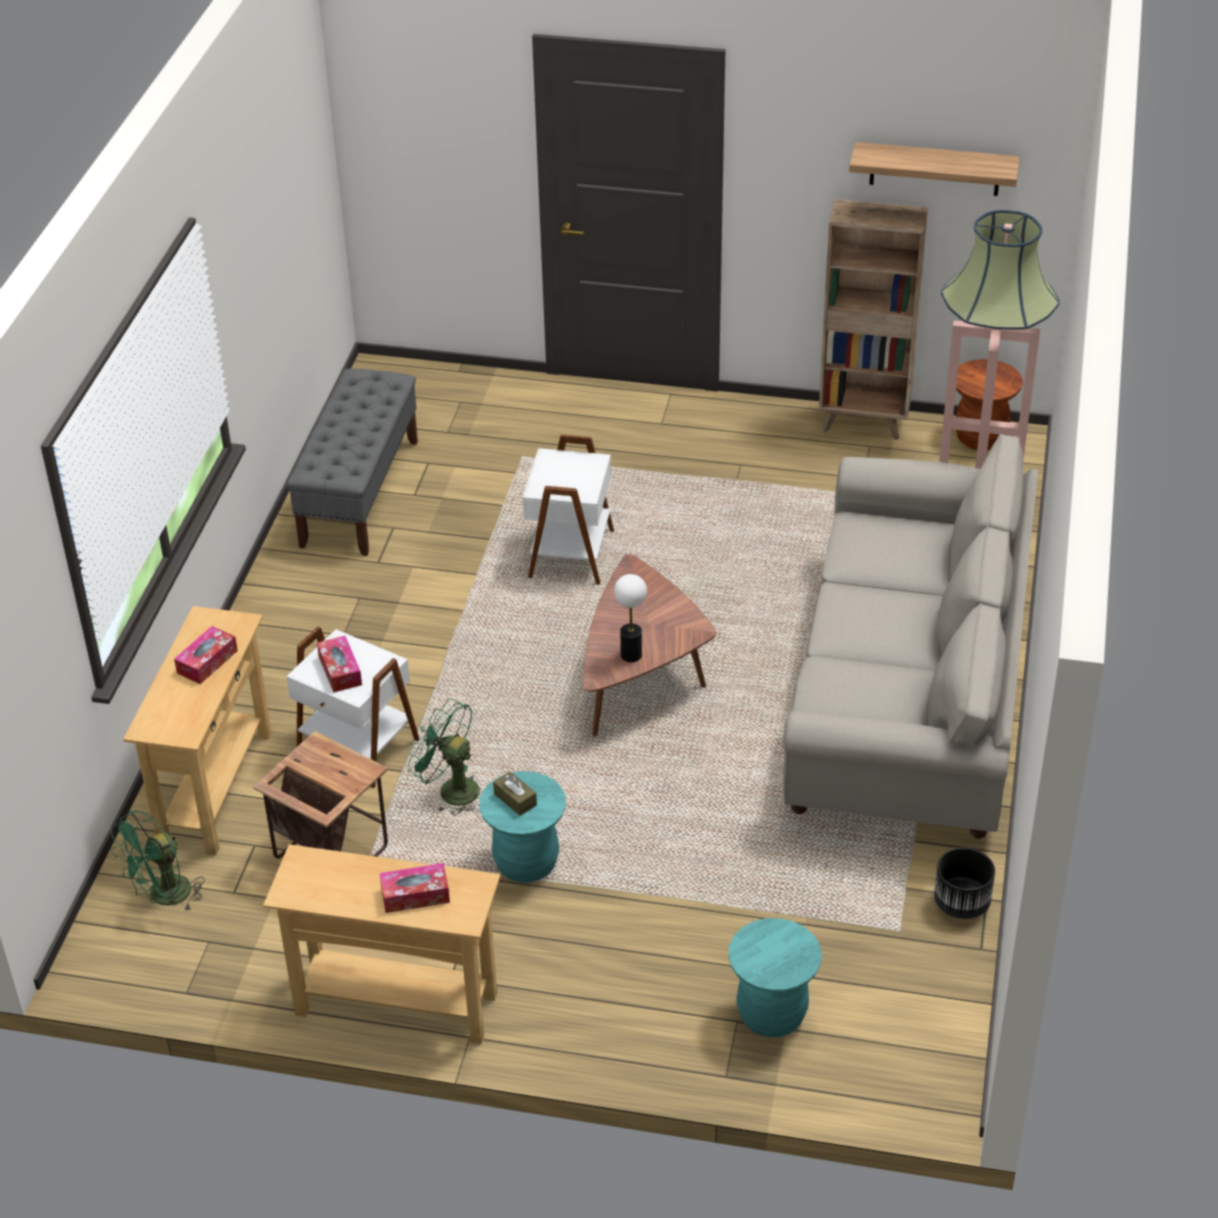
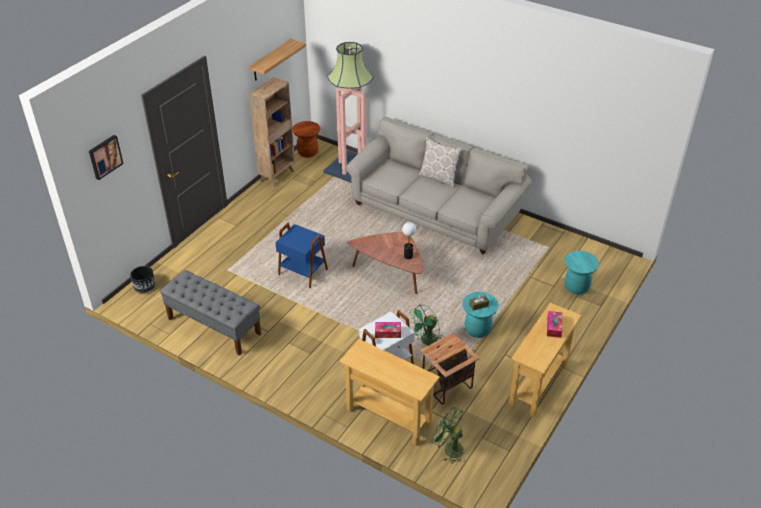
camera: 70 degrees left, 0 degrees up
(163, 897) = (449, 448): green fan -> green fan turned 150 degrees clockwise
(207, 662) = (382, 362): tissue box -> none
(417, 95) = (105, 156): none -> picture
(569, 554) = (302, 272): white side table -> blue side table
(937, 624) = (439, 178): none -> pillow
(962, 903) = (541, 230): black planter -> black planter (145, 287)

